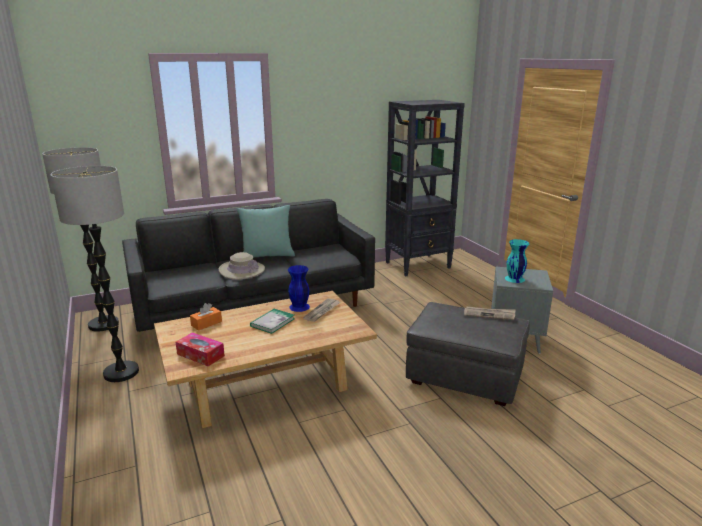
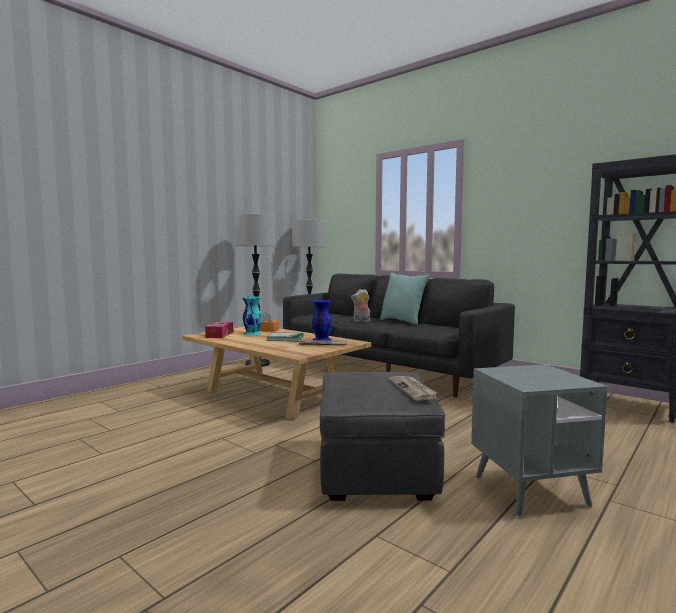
camera: 65 degrees right, 15 degrees down
(242, 270) = (361, 321): beige hat -> plush toy
(514, 279) = (518, 373): turquoise vase -> turquoise vase (252, 333)

